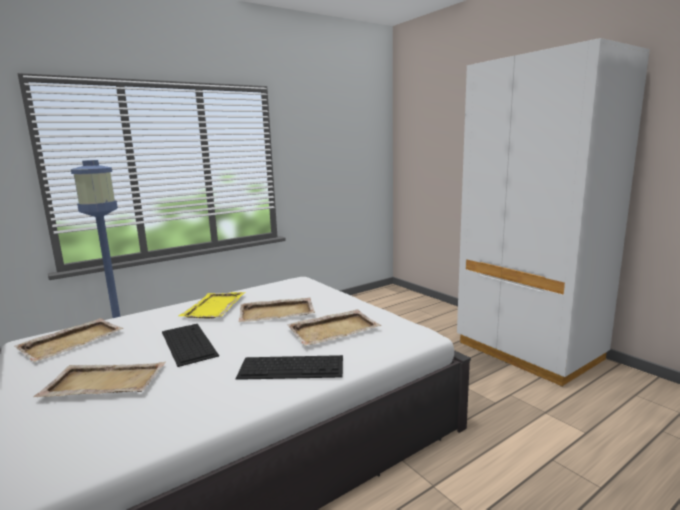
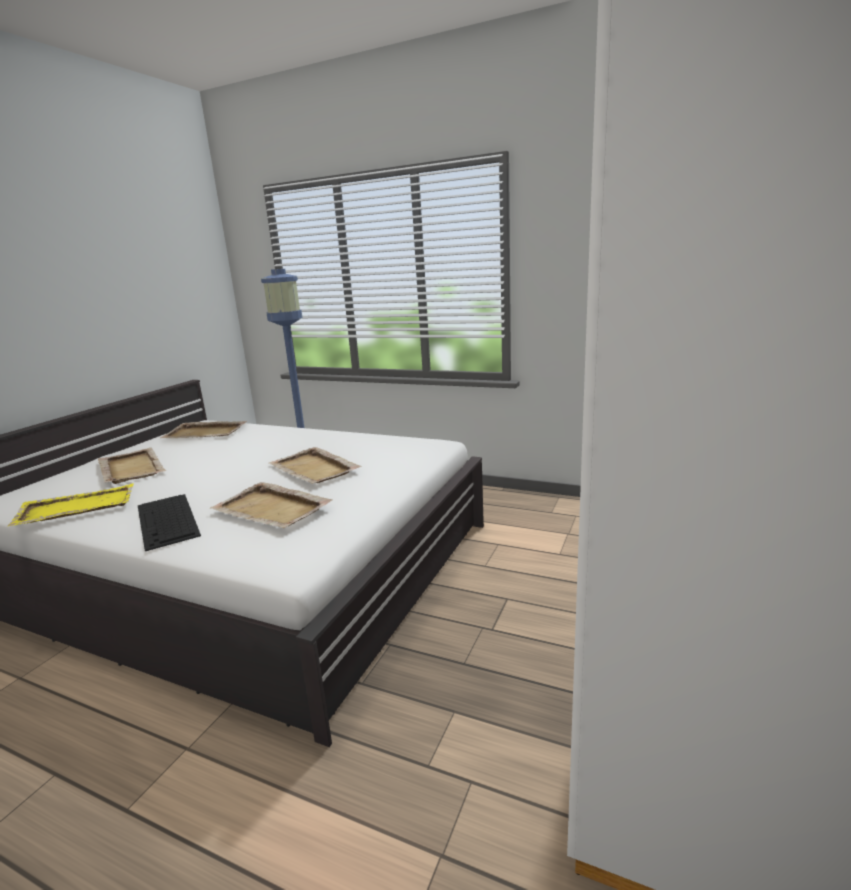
camera: 60 degrees right, 5 degrees up
(188, 343) = (213, 464): keyboard -> none
(213, 307) = (309, 442): yellow tray -> yellow tray (75, 508)

